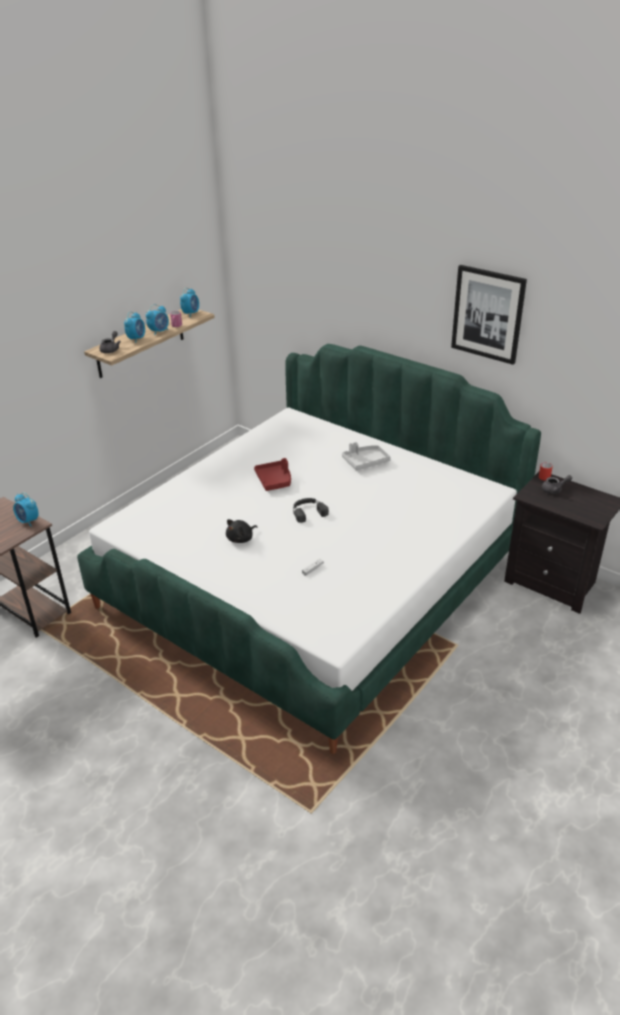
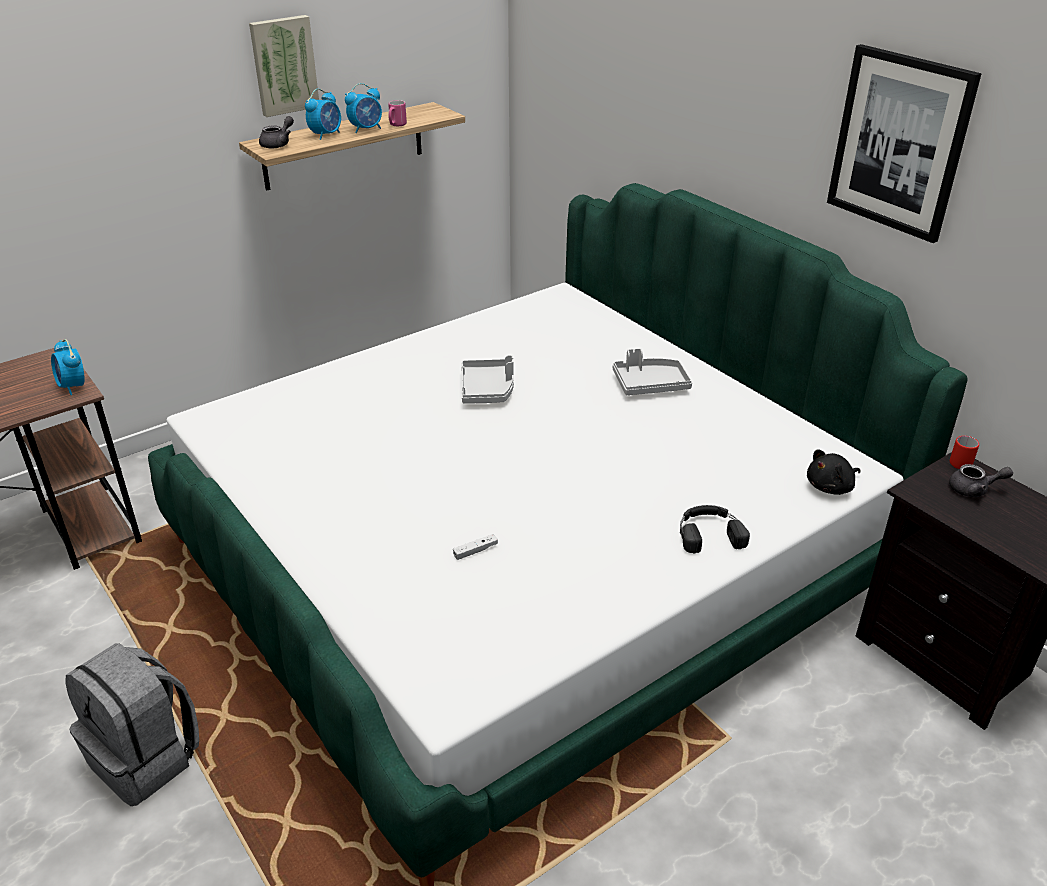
camera: 15 degrees right, 0 degrees up
(106, 300) = (283, 65): none -> picture
(144, 726) = (147, 758): none -> grey backpack
(191, 314) = (430, 112): alarm clock -> none
(241, 539) = (385, 475): black plush toy -> black plush toy (831, 487)
(274, 480) = (488, 389): red tray -> grey tray
(308, 512) = (516, 450): black headphones -> black headphones (709, 533)

